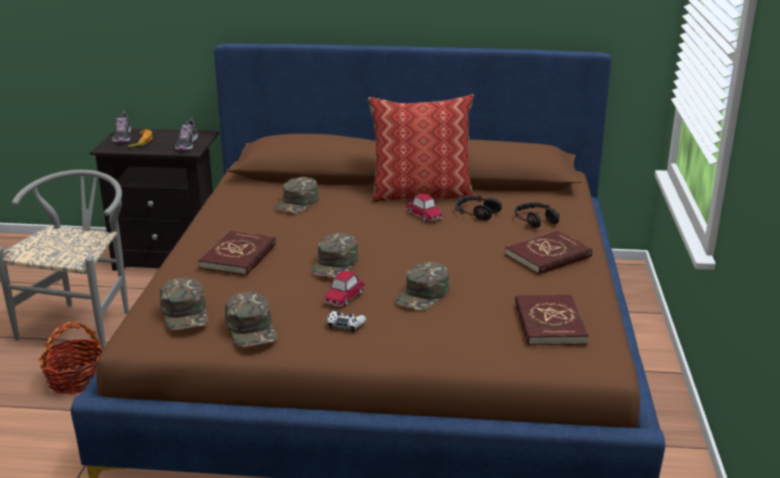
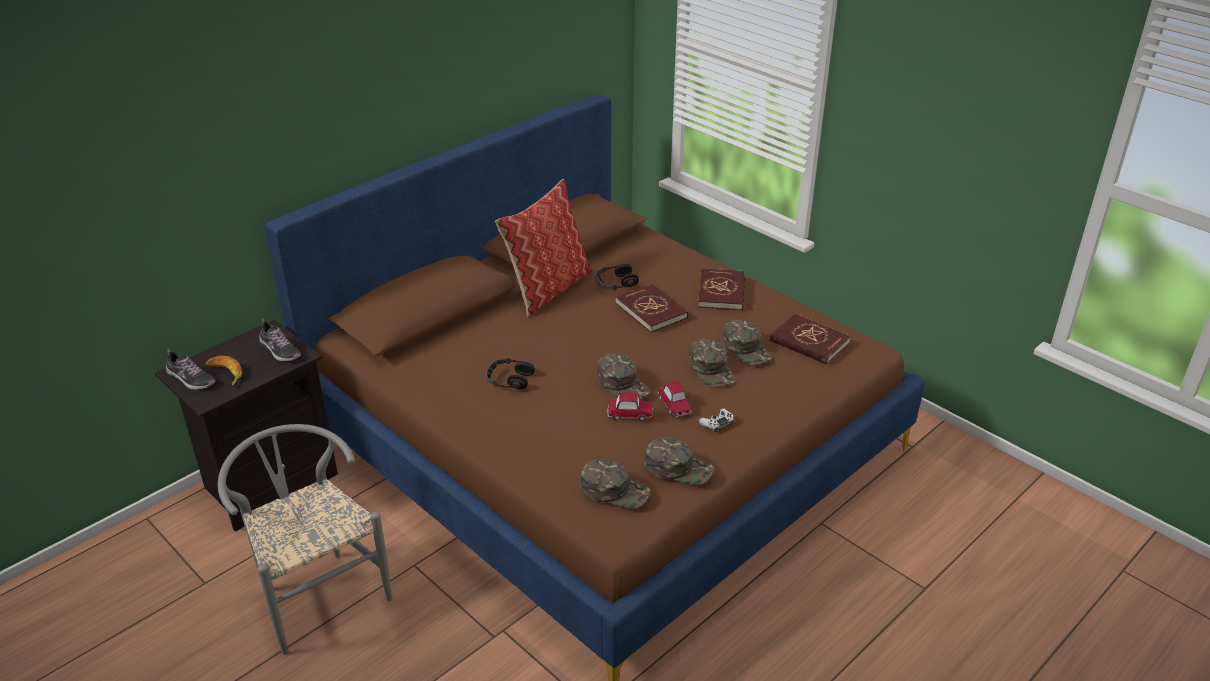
camera: 50 degrees left, 10 degrees up
(76, 380) = (416, 636): basket -> none
(239, 256) = (545, 423): red book -> red book (651, 310)
(297, 203) = (477, 351): green cap -> green cap (746, 348)
(424, 215) = (587, 306): toy car -> toy car (630, 413)
(535, 220) = (661, 267): headphones -> headphones (509, 379)

